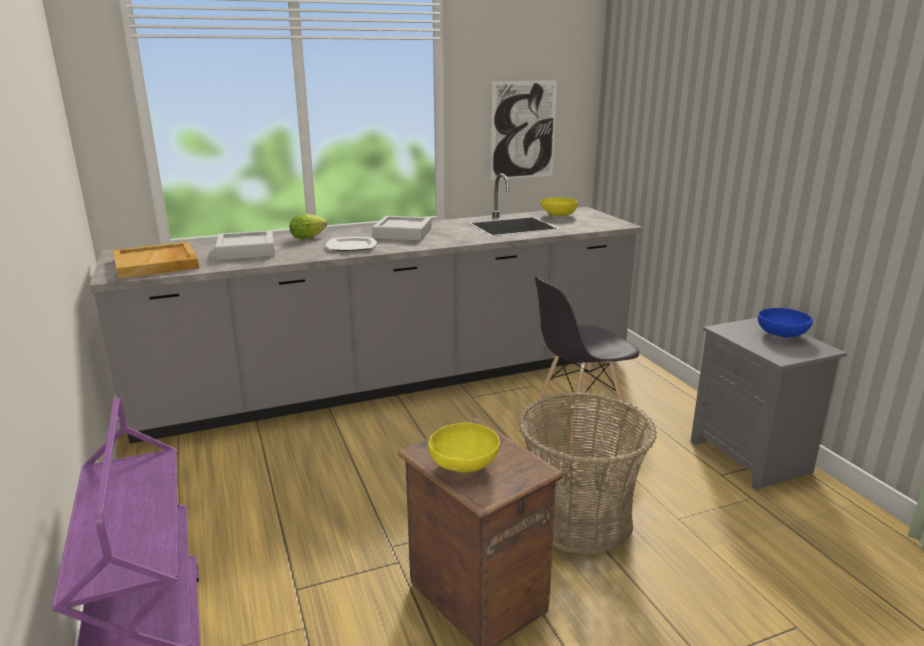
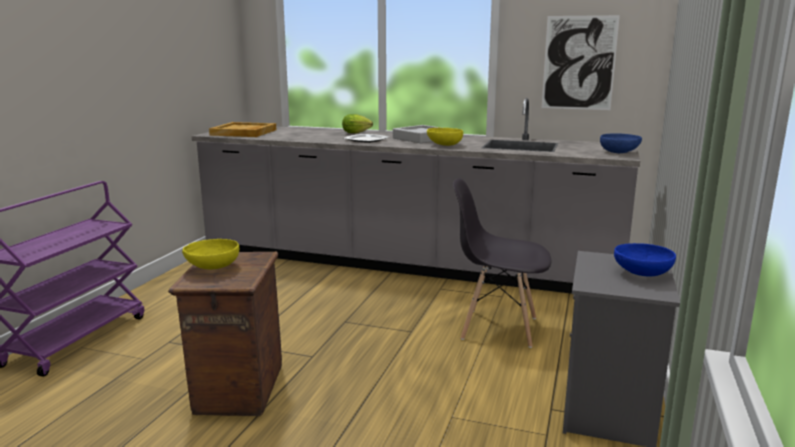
camera: 40 degrees right, 5 degrees down
(246, 251) = (302, 134): grey tray -> none
(557, 215) = (583, 145): yellow bowl -> yellow bowl (444, 145)
(578, 518) = (377, 382): basket -> none
(606, 220) = (619, 152): none -> blue bowl

